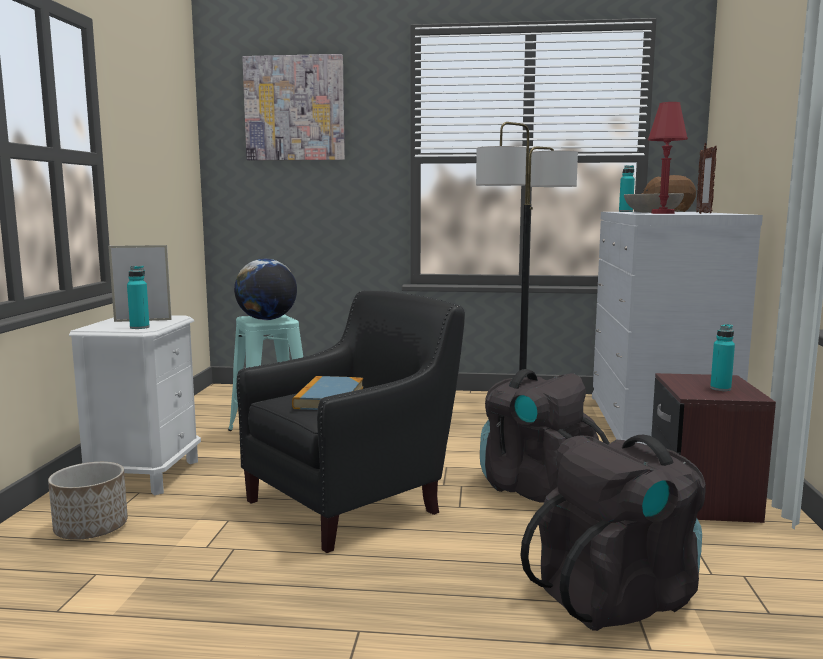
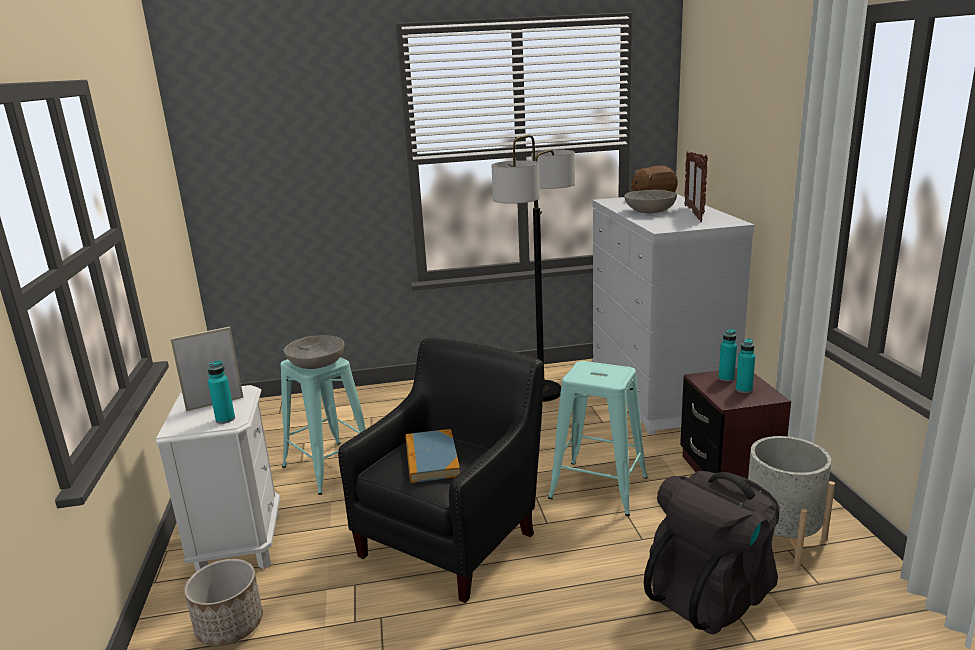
camera: 15 degrees left, 10 degrees up
(266, 319) = (316, 363): globe -> grey bowl
(294, 108) = (279, 116): picture -> none
(536, 488) = (598, 487): black backpack -> turquoise stool
(625, 211) = (620, 204): turquoise bottle -> turquoise bottle (726, 378)
(662, 213) = (668, 222): red table lamp -> none
(738, 565) = (780, 540): none -> grey planter

